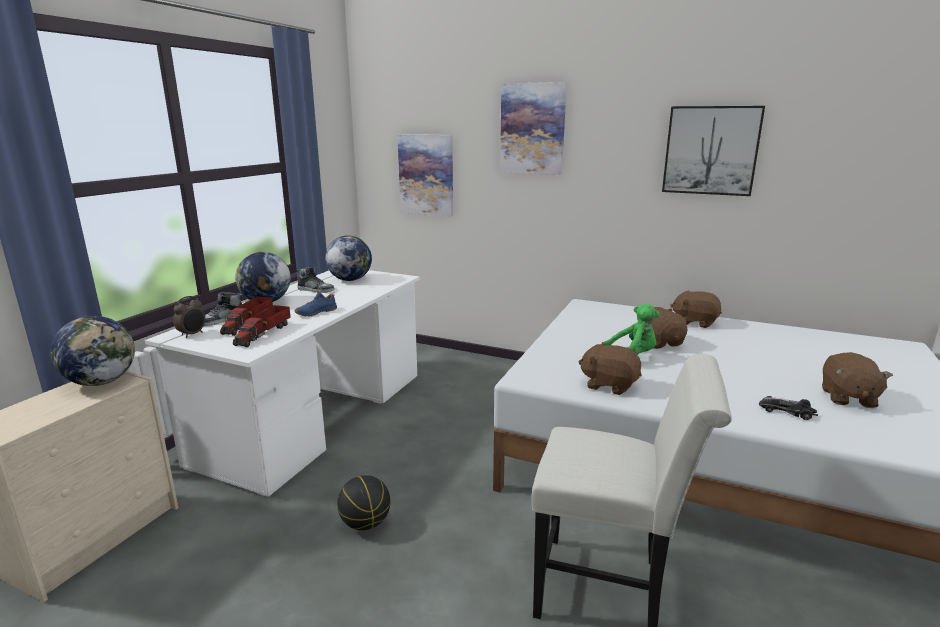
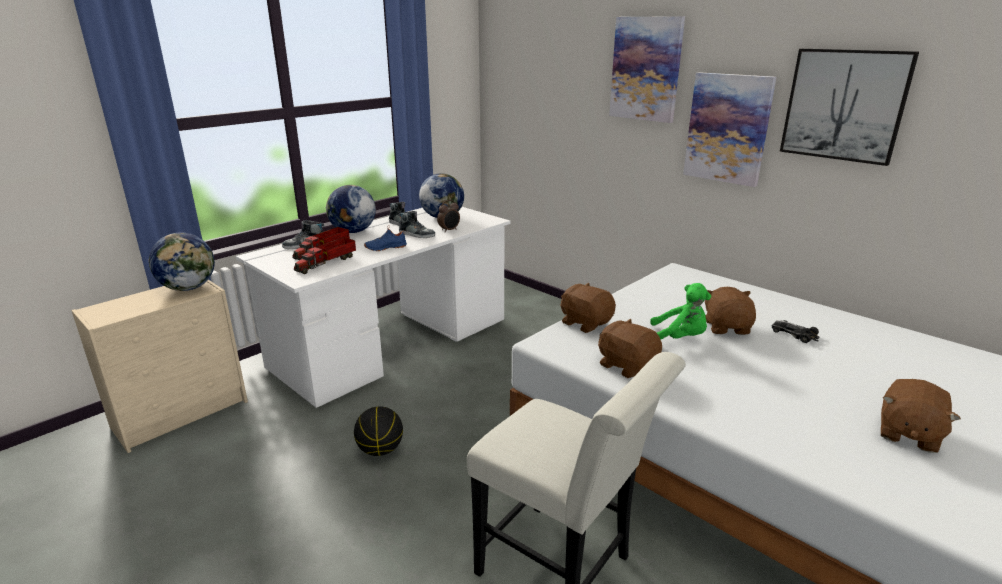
camera: 20 degrees right, 5 degrees up
(192, 334) = (273, 256): alarm clock -> alarm clock (449, 230)
(338, 297) = (417, 235): none -> shoe
(426, 175) = (541, 113): picture -> picture (727, 128)
(695, 322) = (793, 310): brown plush toy -> brown plush toy (585, 323)
(787, 410) = (810, 433): toy car -> toy car (794, 334)

